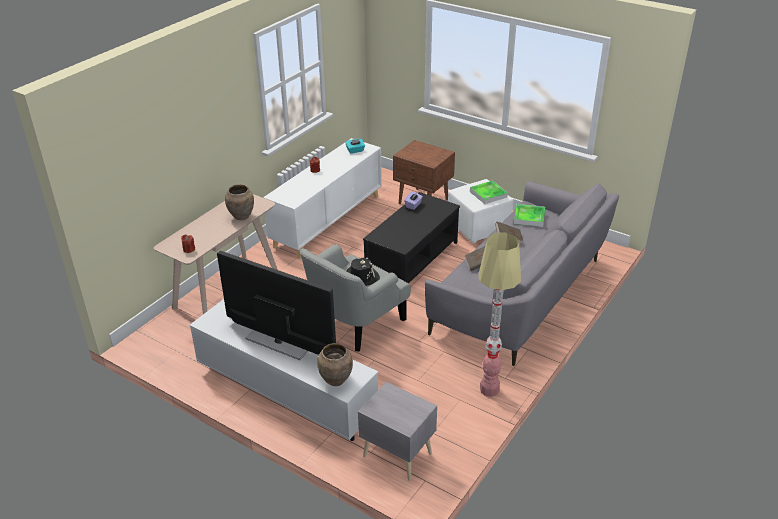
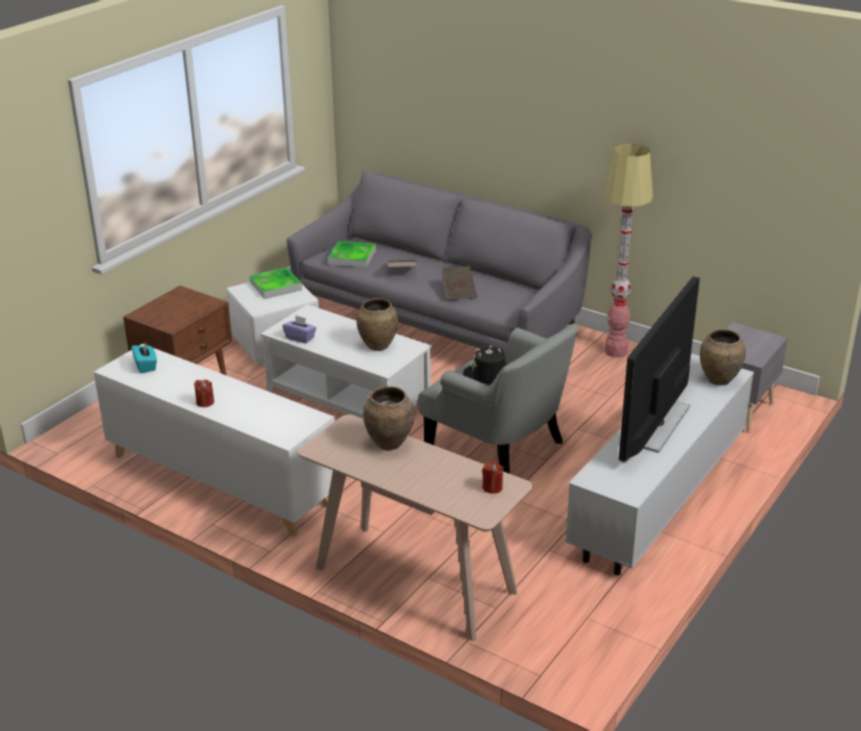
camera: 90 degrees left, 5 degrees down
(403, 233) = (378, 346): none -> brown vase
(413, 259) = (349, 398): black coffee table -> white coffee table

